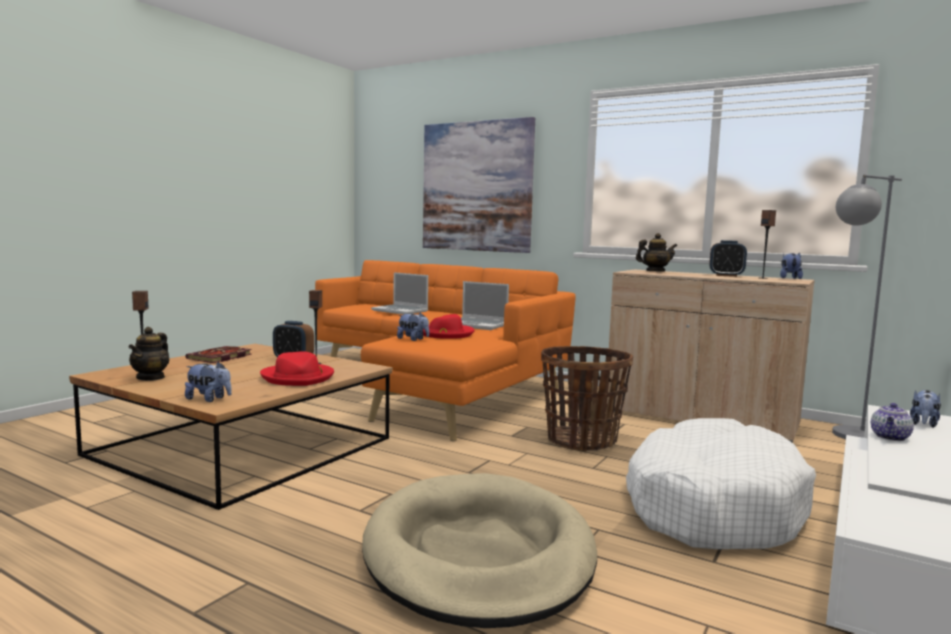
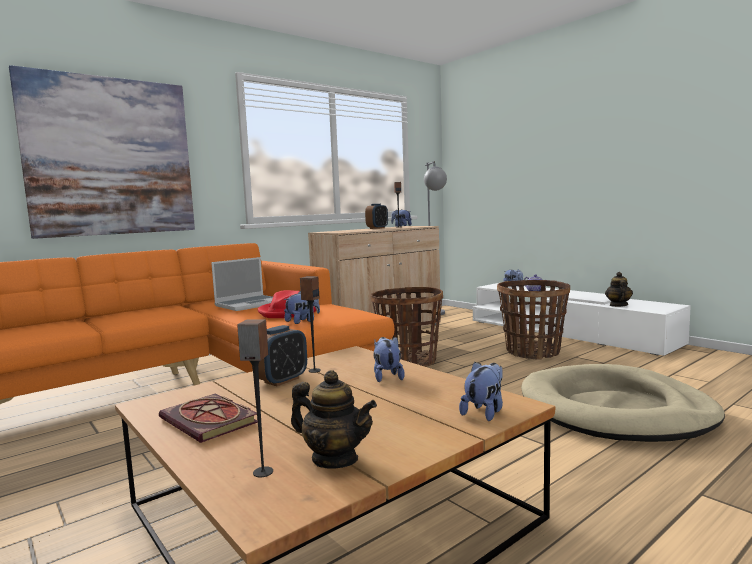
camera: 70 degrees left, 0 degrees up
(298, 377) = (387, 377): red hat -> plush toy
(401, 311) = (100, 320): laptop -> none
(655, 271) = (338, 231): teapot -> teapot (618, 305)
(711, 506) = (533, 352): white dog bed -> basket

